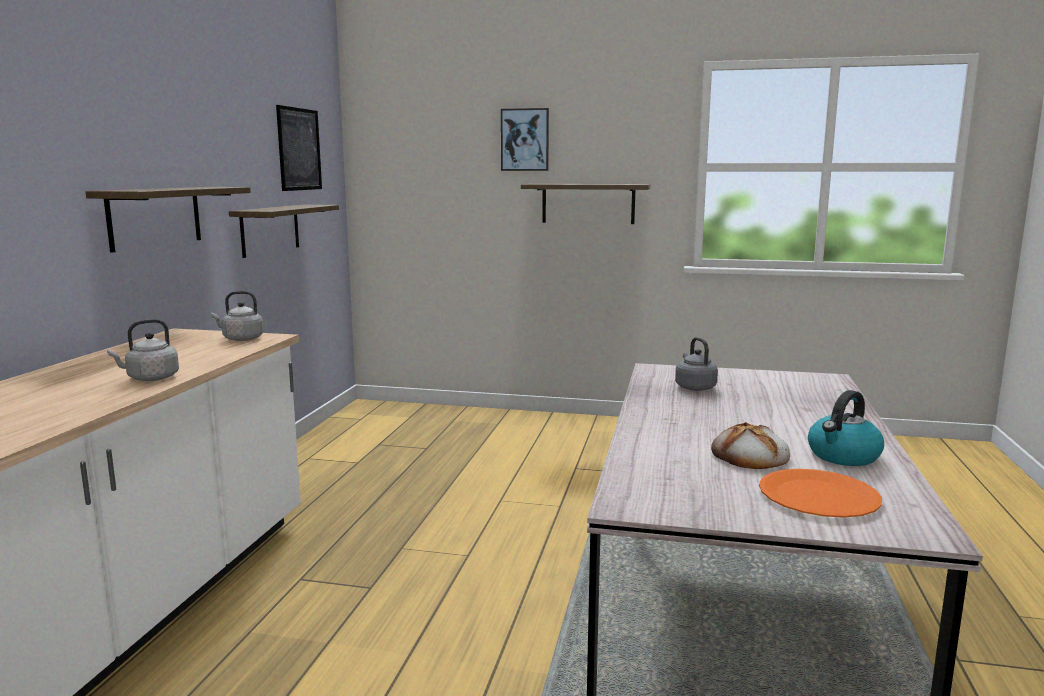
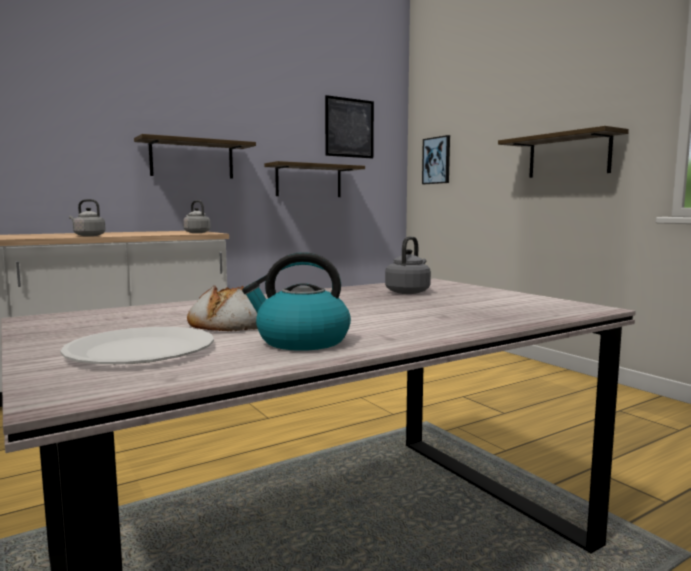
camera: 45 degrees right, 5 degrees down
(525, 139) = (520, 103): picture -> picture (436, 160)
(818, 496) = (141, 350): orange plate -> white plate

